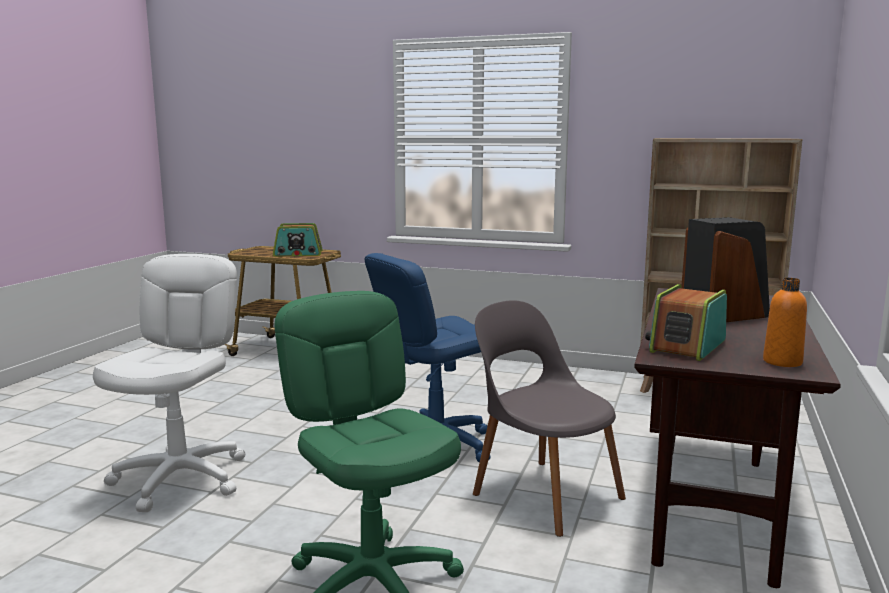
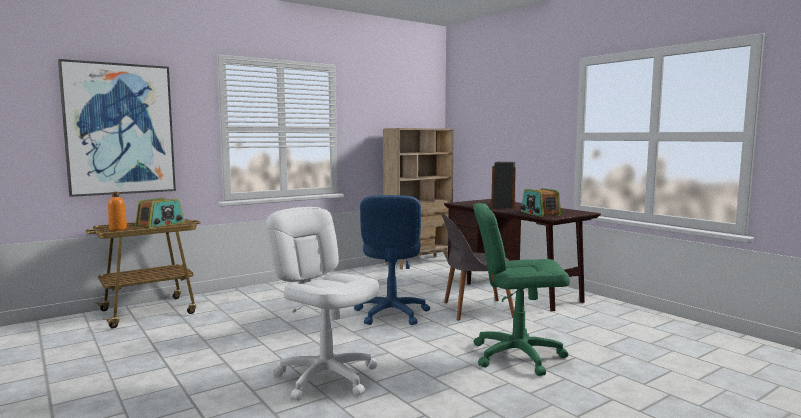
camera: 55 degrees left, 5 degrees down
(289, 141) = (119, 129): none -> picture
(782, 362) = (572, 212): orange bottle -> orange bottle (118, 229)

